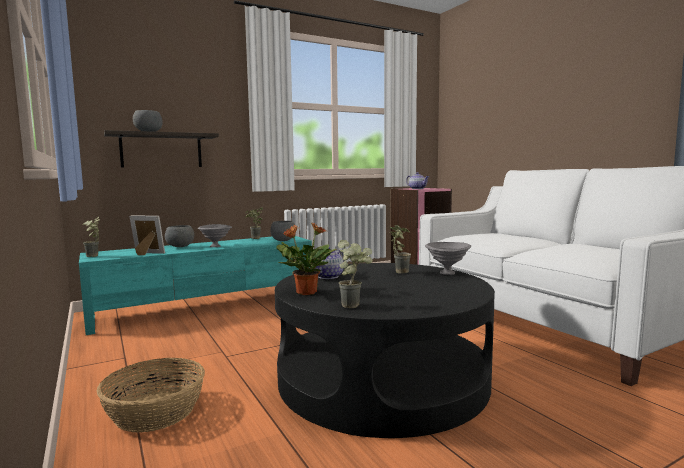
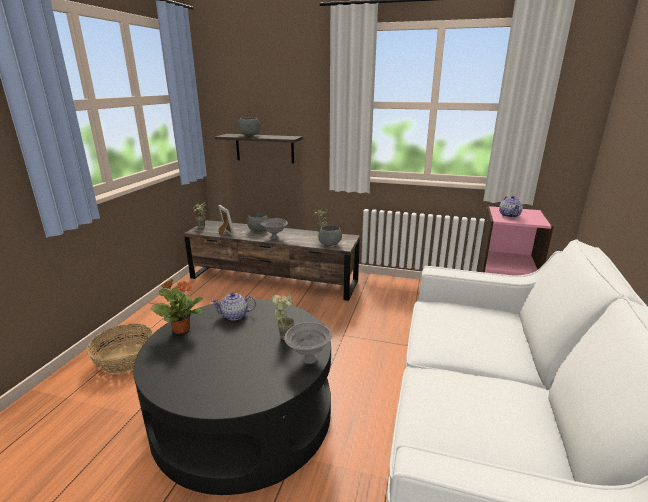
camera: 45 degrees right, 15 degrees up
(207, 307) = (274, 279): turquoise tv stand -> brown tv stand
(355, 305) = (163, 363): potted plant -> none

